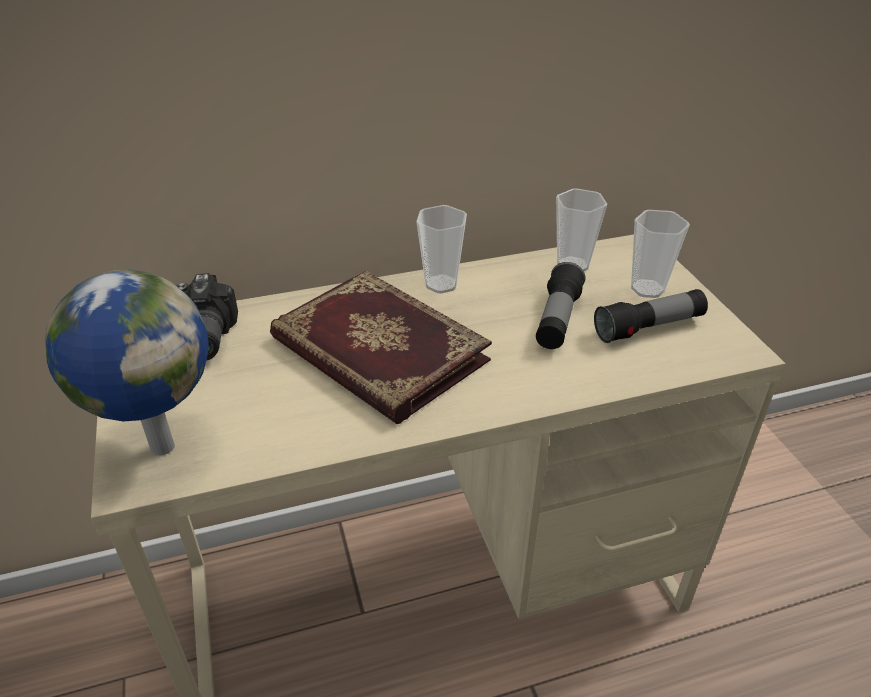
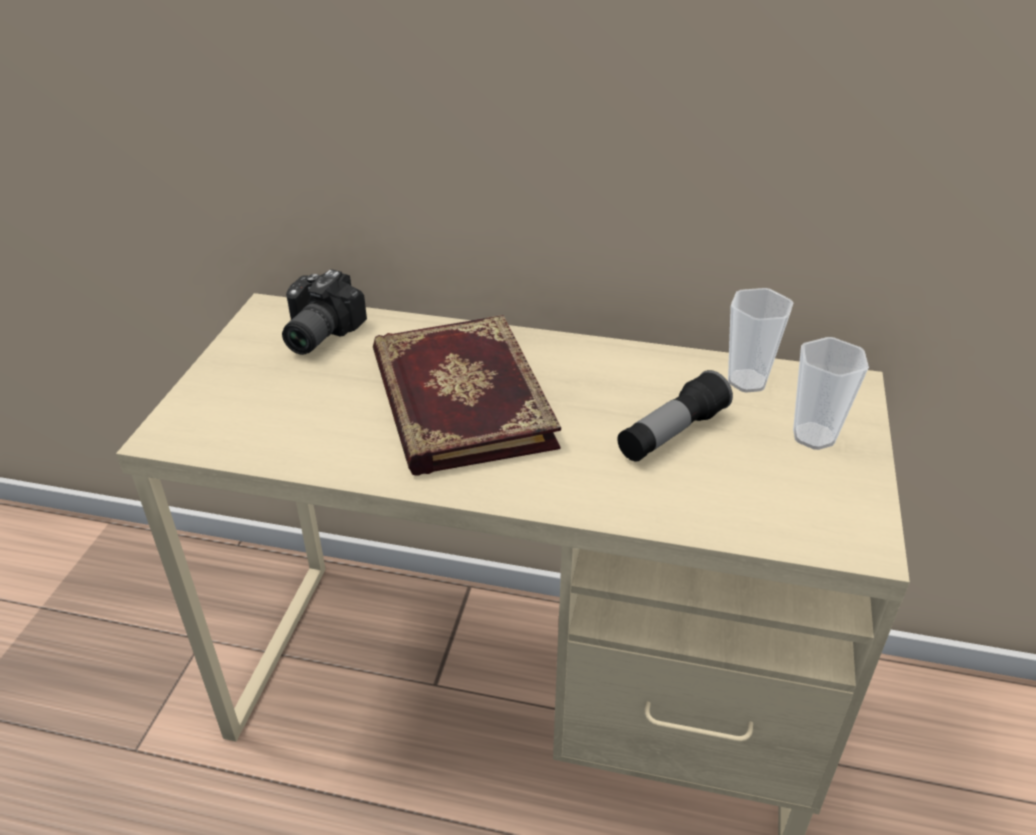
camera: 30 degrees right, 0 degrees up
(161, 446) = (209, 416): globe -> none
(441, 284) = (581, 355): cup -> none
(649, 328) = (771, 479): flashlight -> none

